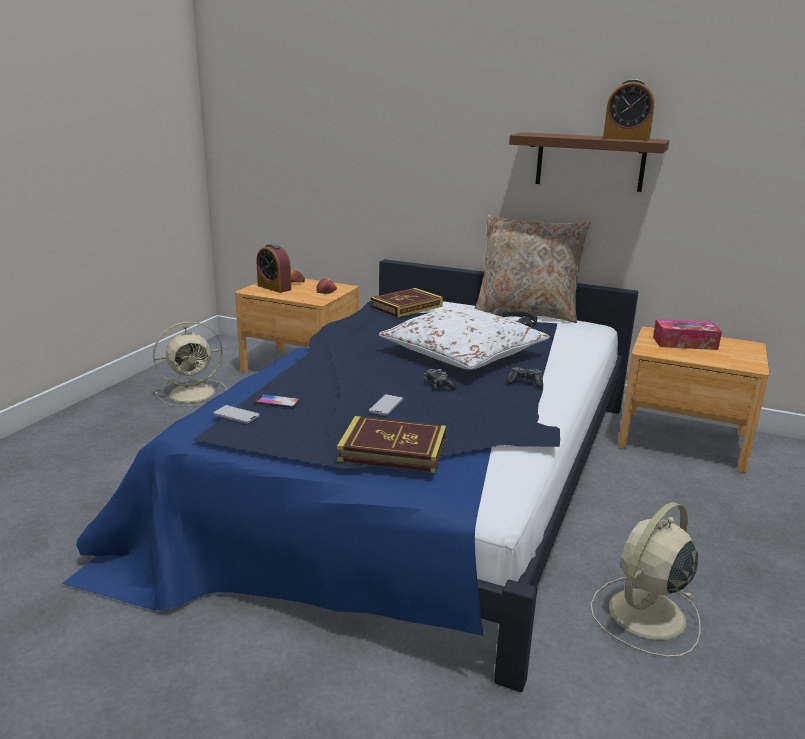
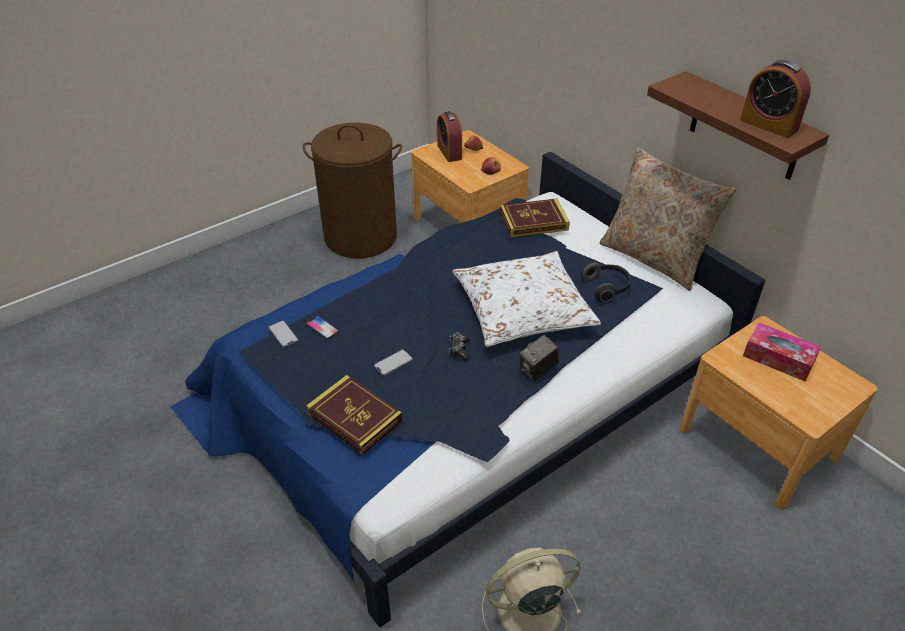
camera: 30 degrees right, 20 degrees up
(194, 393) = (361, 236): beige fan -> brown laundry basket
(525, 382) = (538, 370): game controller -> camera

